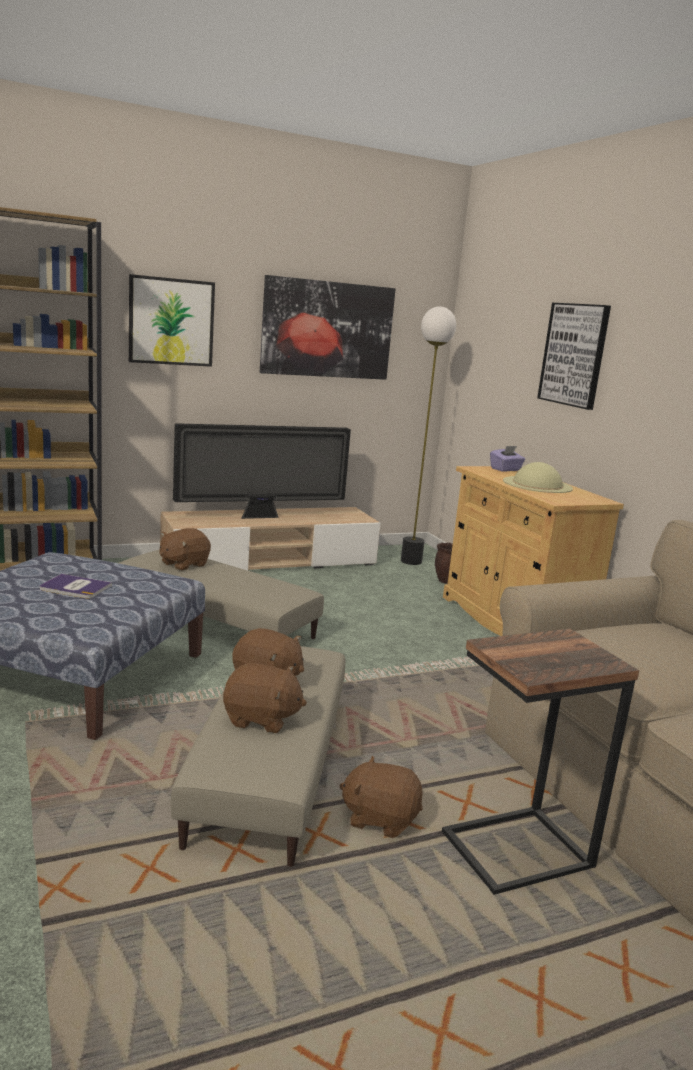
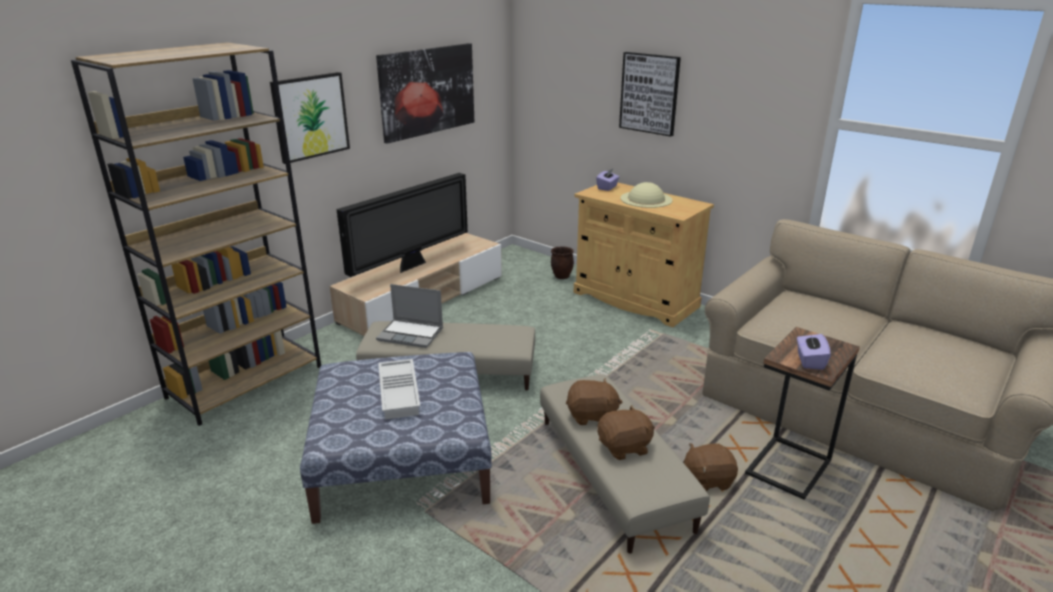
camera: 25 degrees left, 10 degrees up
(75, 587) = (400, 393): book -> white tray
(183, 564) = (411, 334): brown plush toy -> laptop
(411, 561) = (520, 265): floor lamp -> none
(529, 660) = (809, 361): none -> purple tissue box

